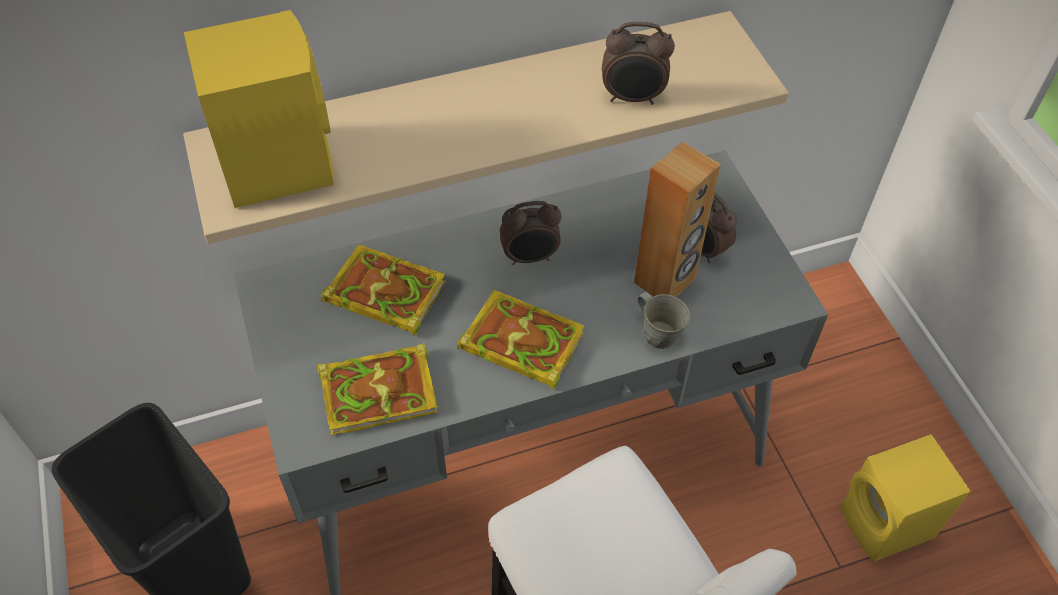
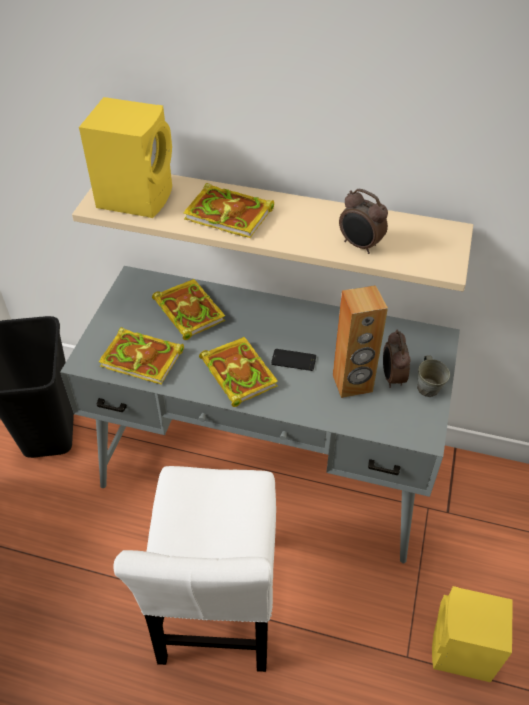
camera: 35 degrees right, 5 degrees down
(435, 130) = (231, 214): none -> book
(530, 258) = (283, 332): alarm clock -> none
(573, 288) = (293, 360): none -> phone
(659, 334) = (322, 410): grey mug -> grey mug (428, 387)

